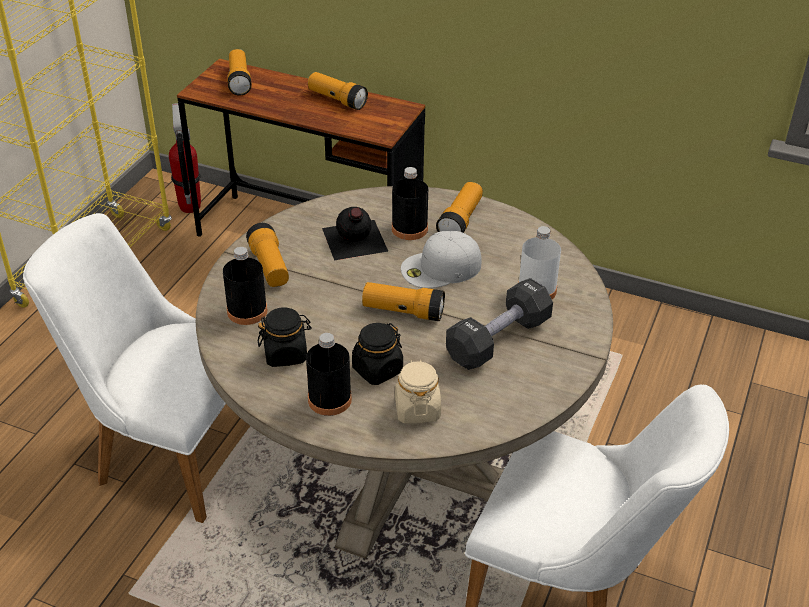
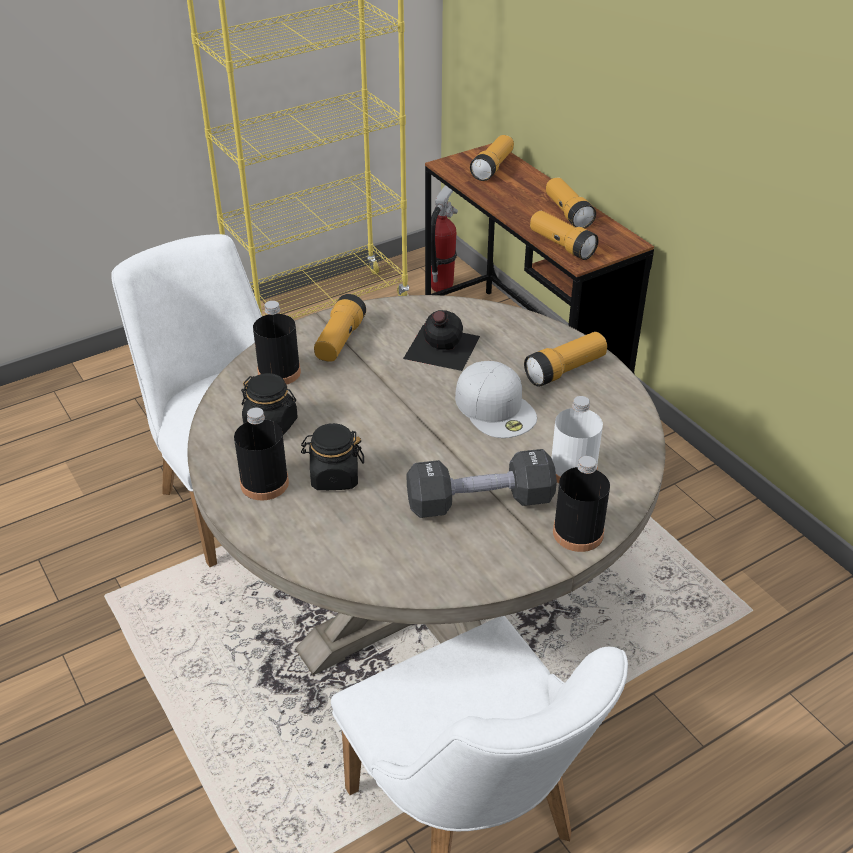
camera: 35 degrees right, 0 degrees up
(403, 311) = (416, 433): flashlight -> flashlight (561, 245)
(409, 229) = (505, 358): black bottle -> black bottle (578, 533)
(417, 409) = (331, 531): beige jar -> none
(440, 268) = (496, 408): white cap -> white cap turned 135 degrees counterclockwise

